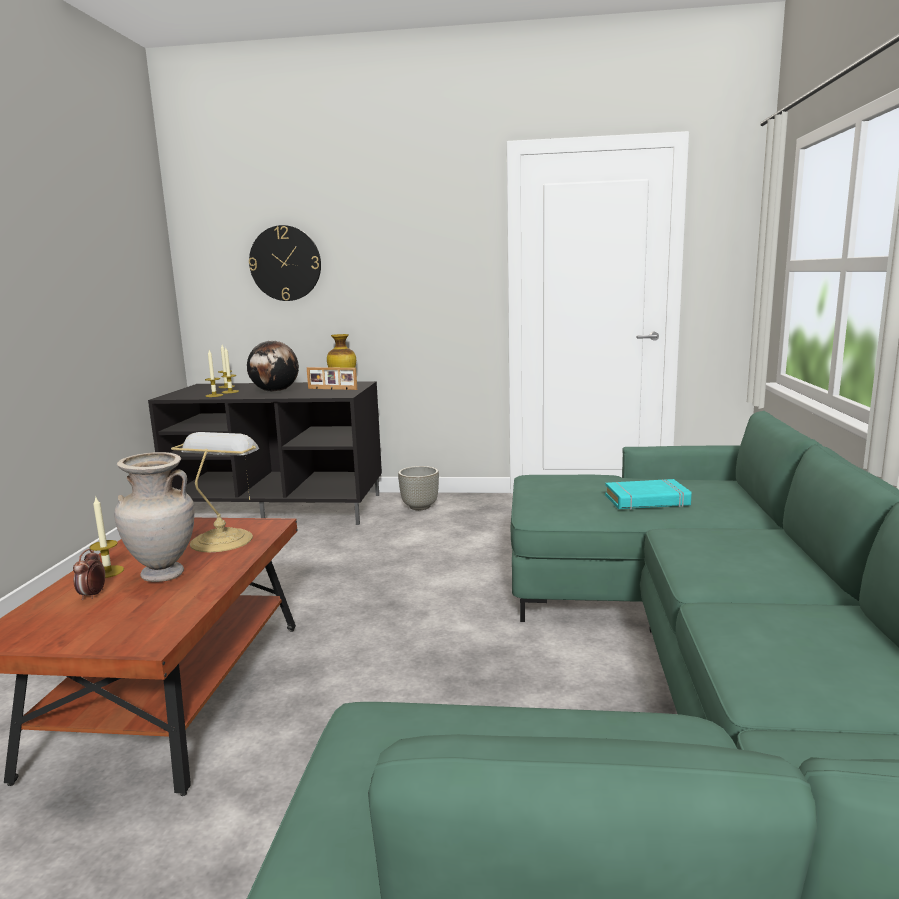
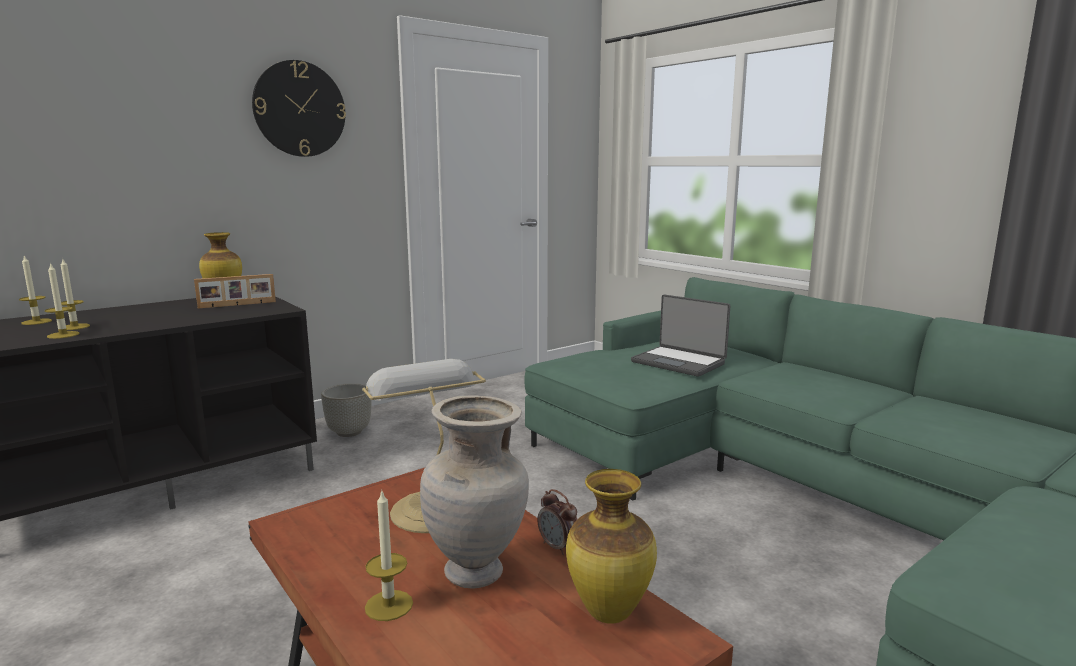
camera: 45 degrees left, 0 degrees up
(92, 595) = (455, 638): alarm clock -> alarm clock (558, 547)
(158, 618) = (609, 614): none -> vase
(275, 391) = (158, 317): globe -> none
(285, 263) = (112, 133): wall clock -> wall clock (299, 109)
(647, 501) = (679, 362): turquoise book -> laptop

